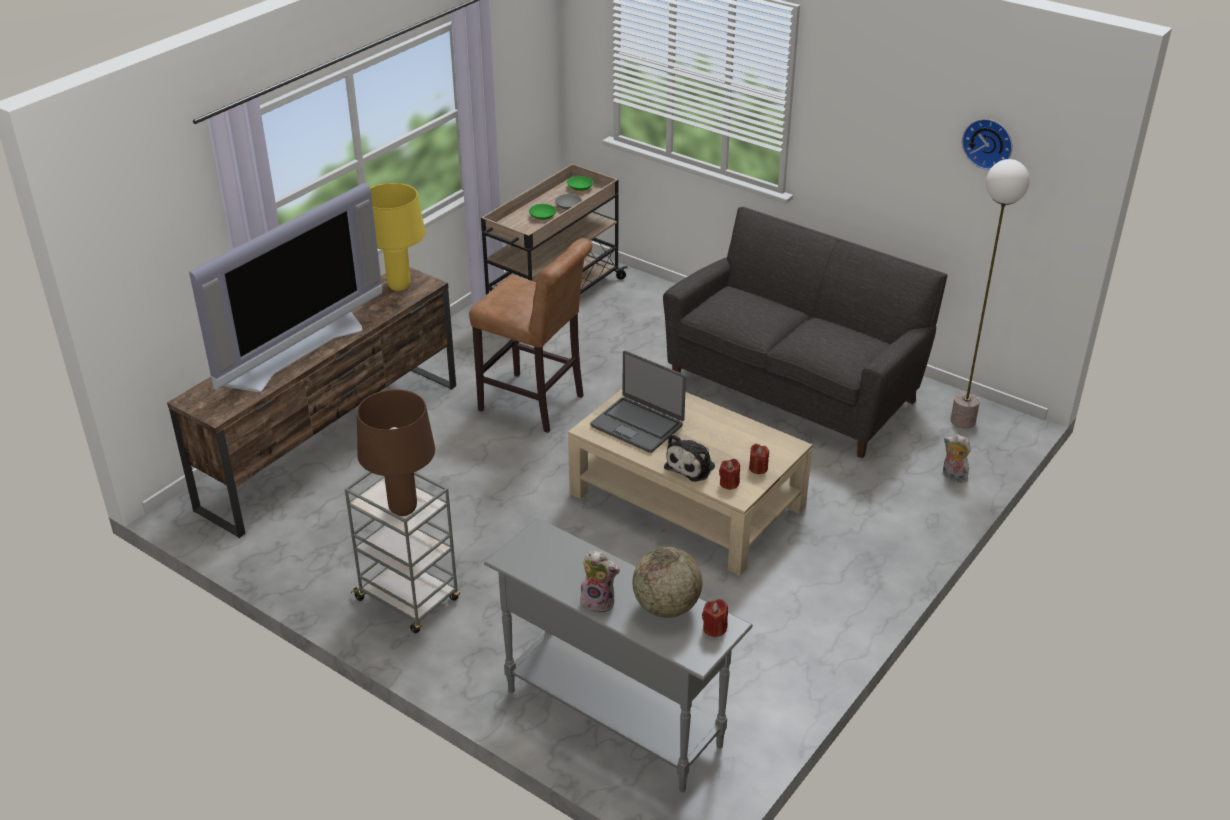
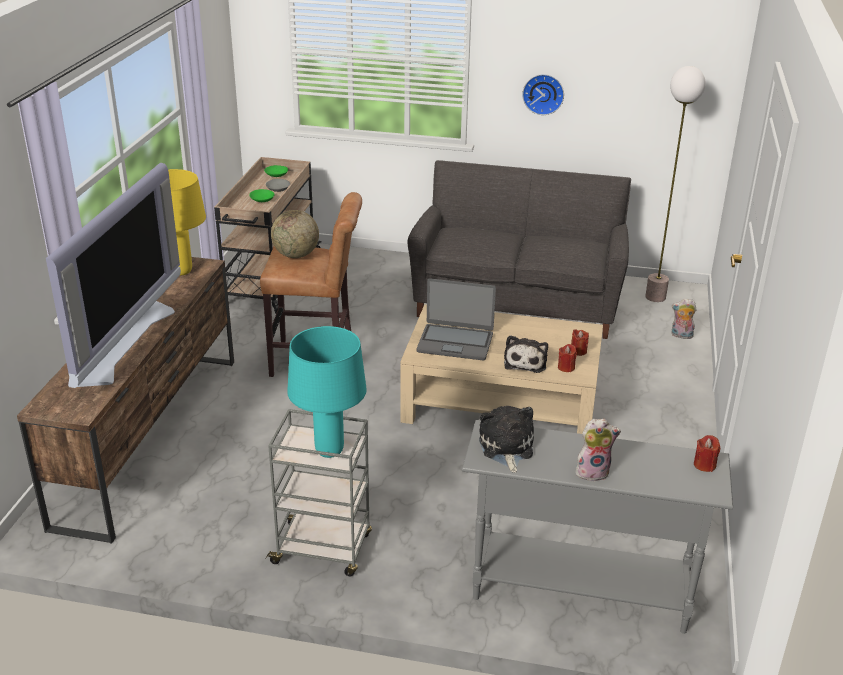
camera: 25 degrees left, 5 degrees down
(402, 509) = (328, 451): brown table lamp -> turquoise table lamp
(539, 554) = (506, 448): none -> plush toy
(666, 607) = (651, 459): globe -> globe (296, 255)
(988, 142) = (651, 62): wall clock -> wall clock (543, 93)

